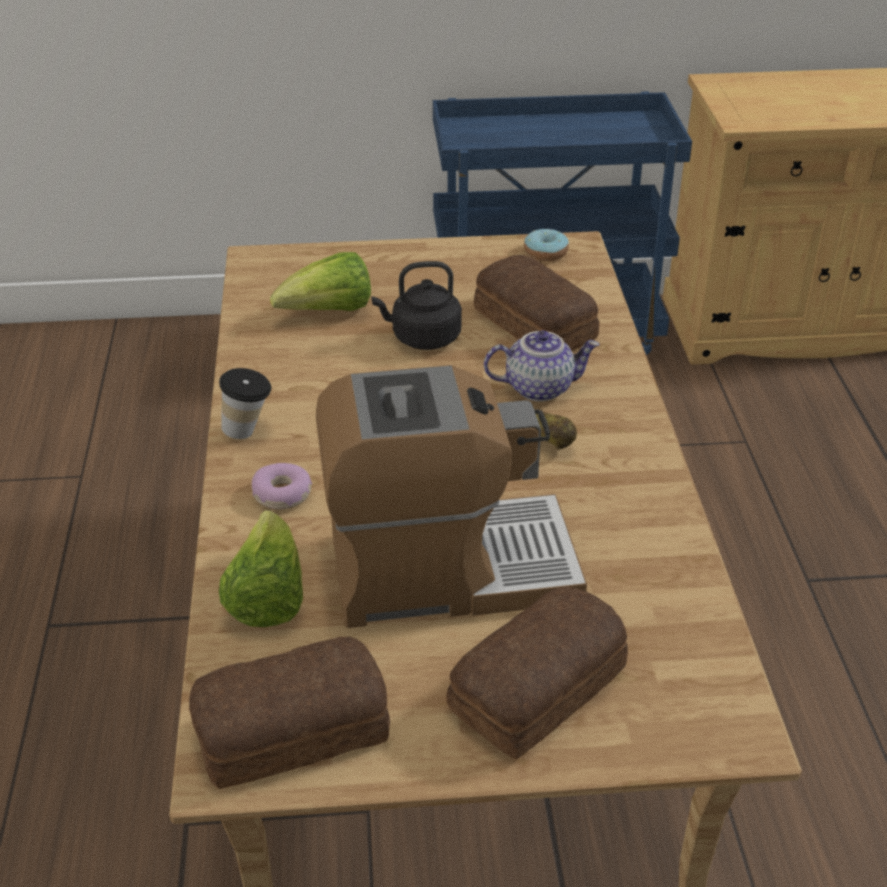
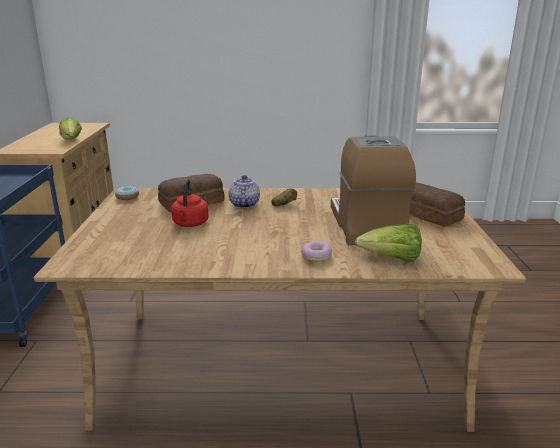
camera: 85 degrees left, 15 degrees down
(249, 431) = (260, 265): cup -> none
(288, 729) = (468, 254): bread -> none
(328, 313) = (149, 245): lettuce -> lettuce (71, 140)
(422, 338) = (190, 224): black kettle -> red kettle

